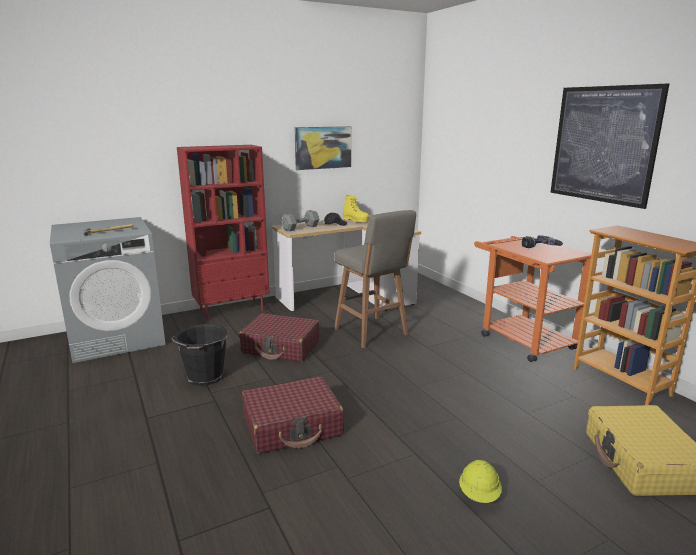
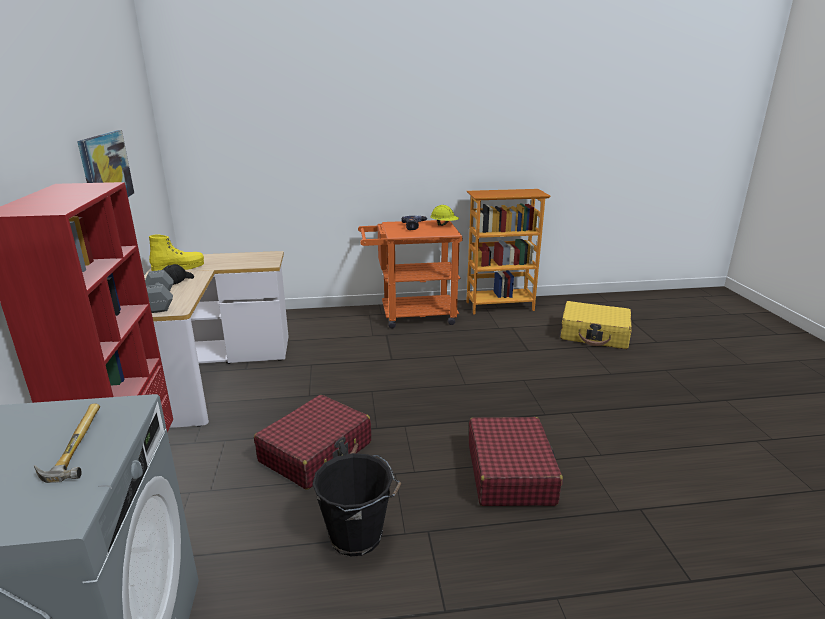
camera: 70 degrees left, 5 degrees up
(372, 333) = (334, 380): grey stool -> none
(479, 495) = (625, 399): yellow hard hat -> yellow hard hat (444, 225)
(603, 144) = (438, 125): picture -> none

